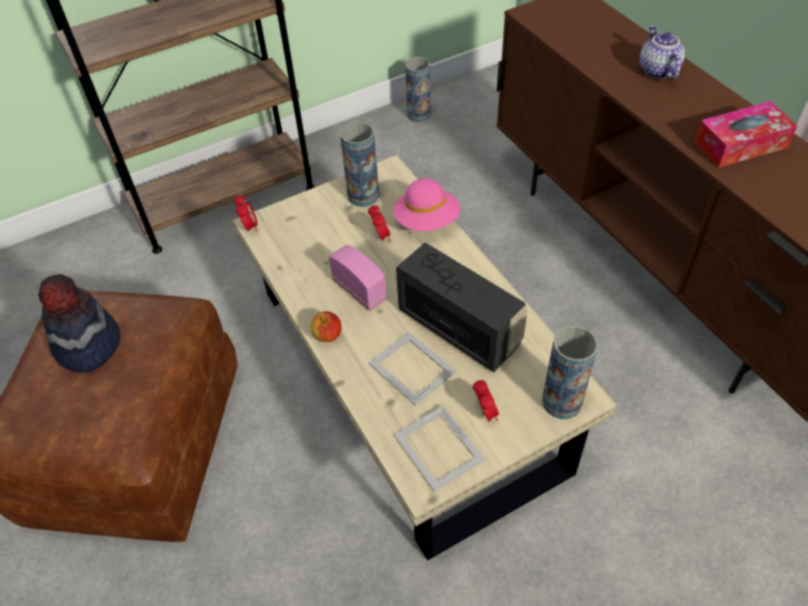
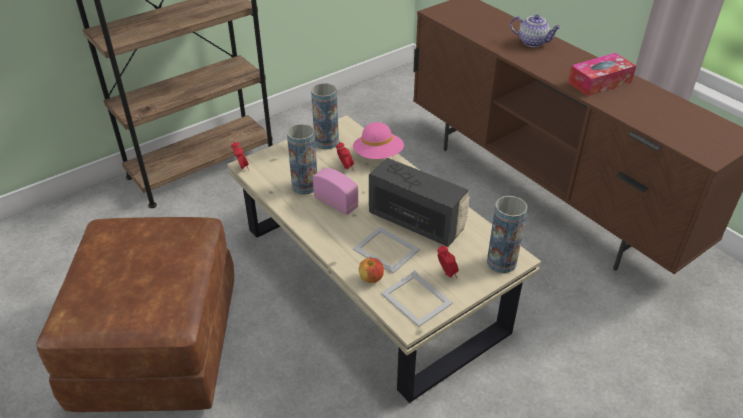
camera: 10 degrees left, 10 degrees down
(87, 344) = (127, 252): hat -> none
(327, 336) = (317, 234): apple -> apple (371, 278)
(418, 114) = (348, 102): vase -> vase (304, 186)
(657, 70) = (533, 42): teapot -> teapot turned 135 degrees clockwise

